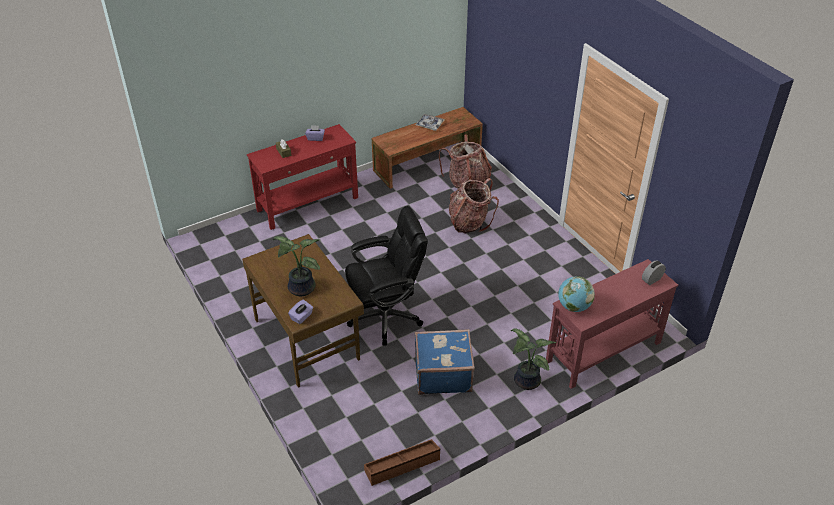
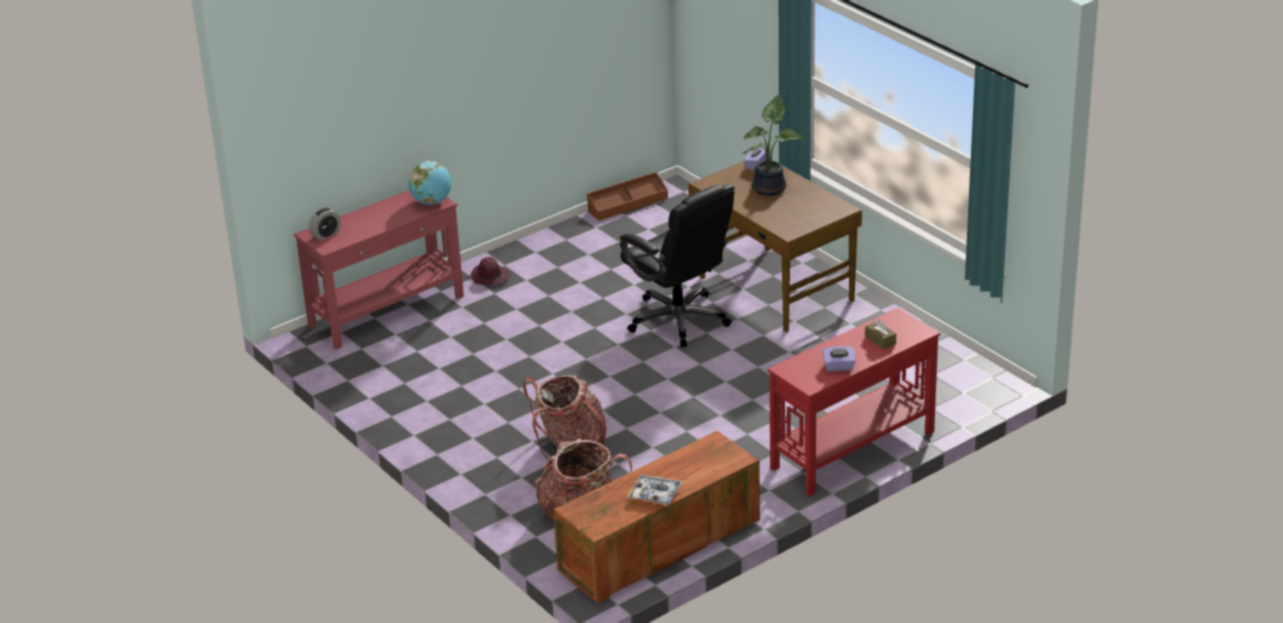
camera: 175 degrees right, 10 degrees down
(385, 317) = (679, 319): black office chair -> black office chair turned 105 degrees counterclockwise
(442, 374) = (593, 274): blue suitcase -> none
(525, 381) = (490, 277): potted plant -> purple hat

